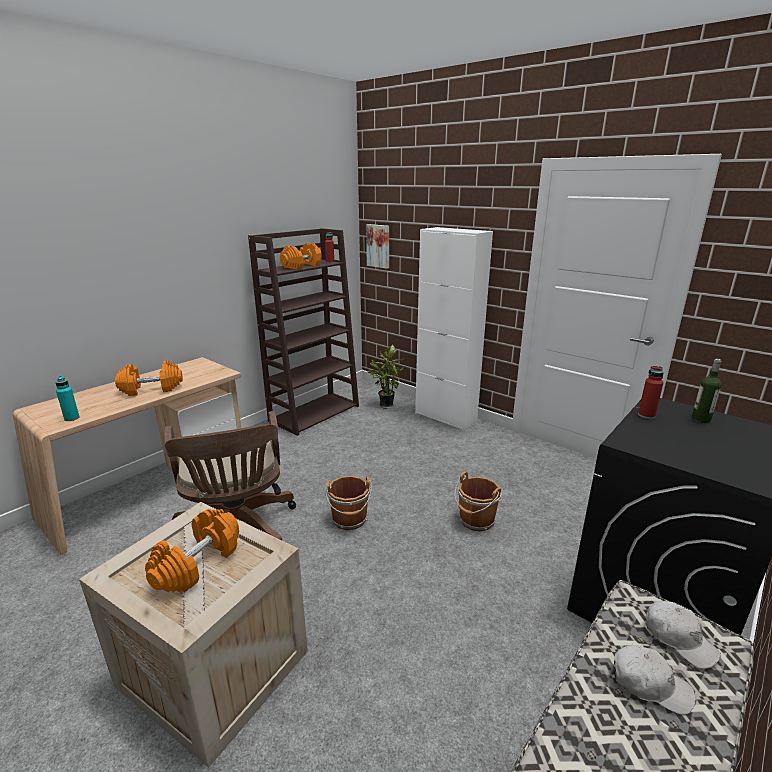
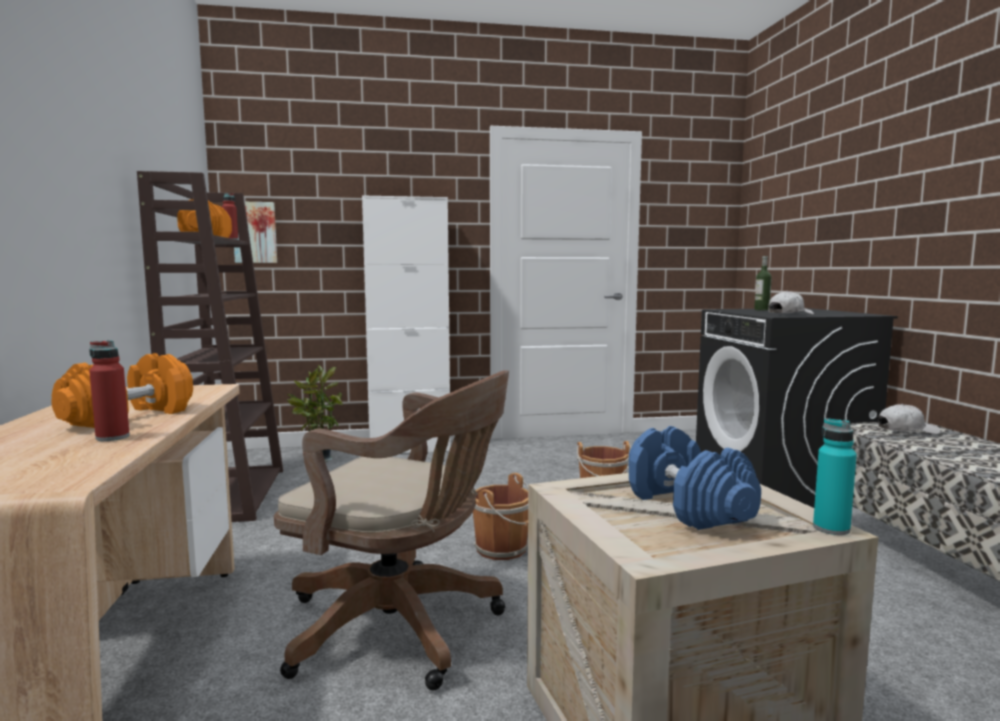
camera: 50 degrees left, 15 degrees down
(72, 418) = (68, 467): turquoise bottle -> turquoise bottle (831, 528)
(198, 563) = (686, 506): orange dumbbell -> blue dumbbell
(646, 415) = (739, 311): red bottle -> red bottle (112, 437)
(649, 684) = (950, 446): white cap -> white cap (789, 314)

